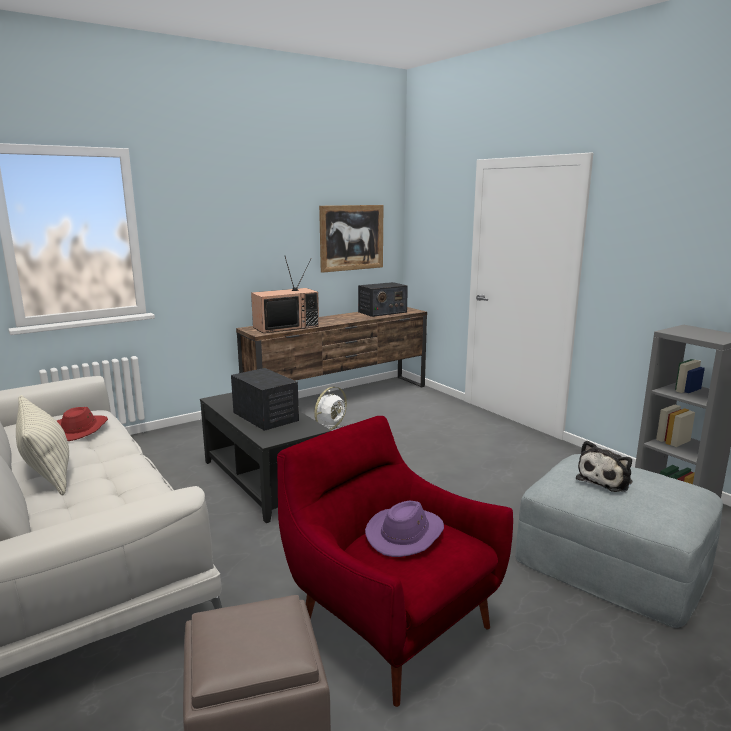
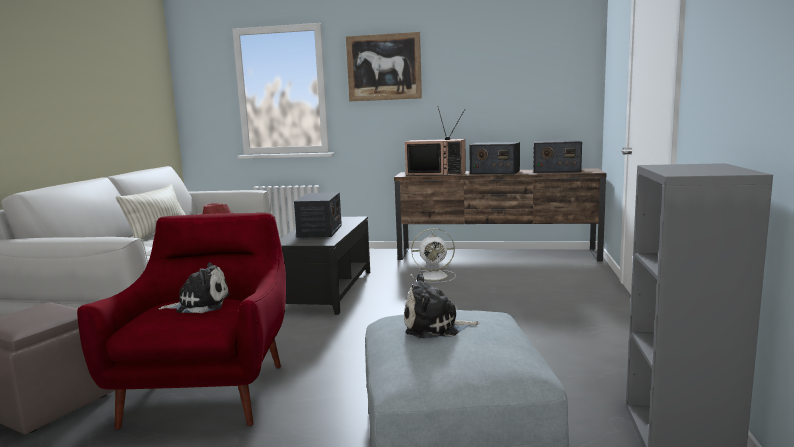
camera: 45 degrees right, 5 degrees down
(337, 319) = (494, 172): none -> radio
(351, 237) = (531, 91): picture -> picture (384, 67)
(405, 534) = (200, 304): purple hat -> plush toy

